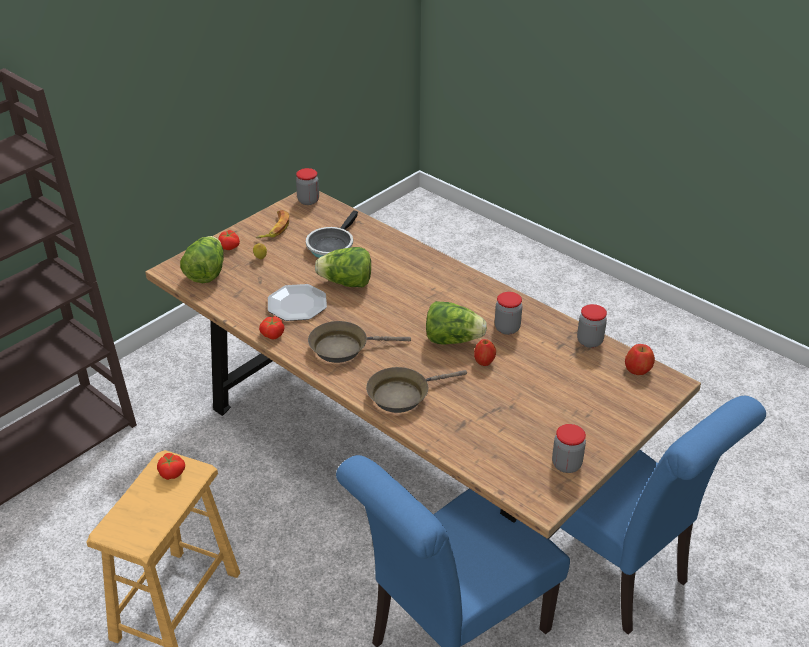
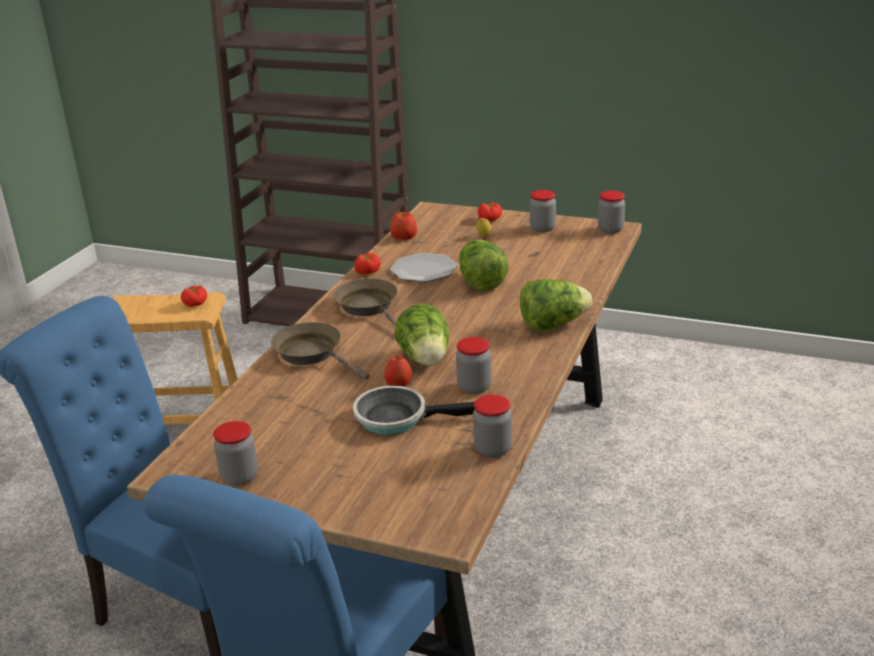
camera: 70 degrees right, 10 degrees down
(206, 273) = (438, 222): lettuce -> lettuce (553, 325)
(274, 228) = (542, 228): banana -> jar
(331, 246) = (540, 260): frying pan -> frying pan (397, 418)
(638, 369) = (460, 498): apple -> apple (403, 237)

